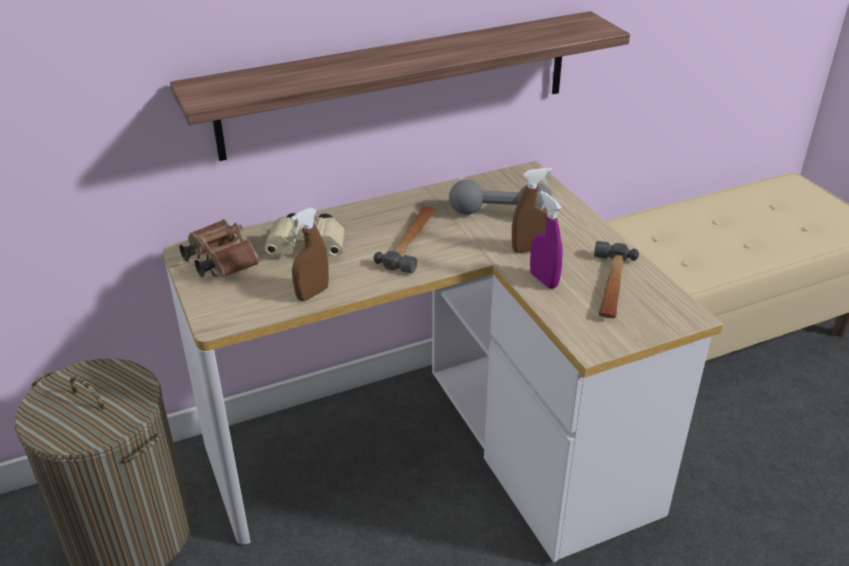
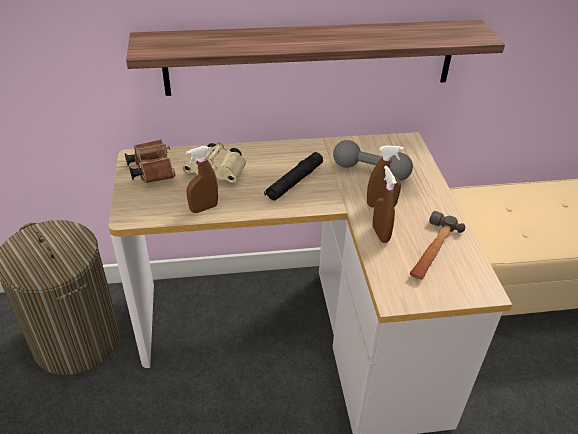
camera: 15 degrees right, 5 degrees up
(412, 242) = (294, 182): hammer -> black flashlight
(543, 280) = (380, 234): purple spray bottle -> brown spray bottle

